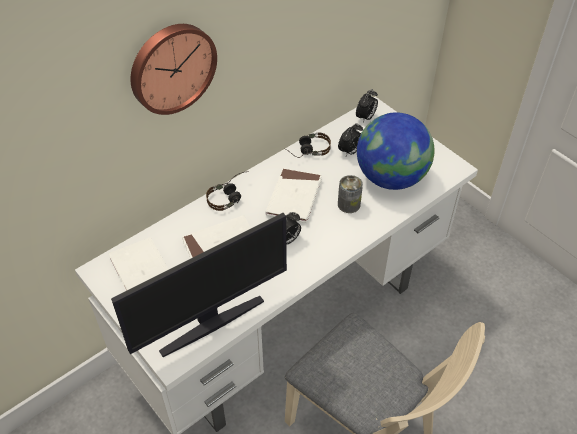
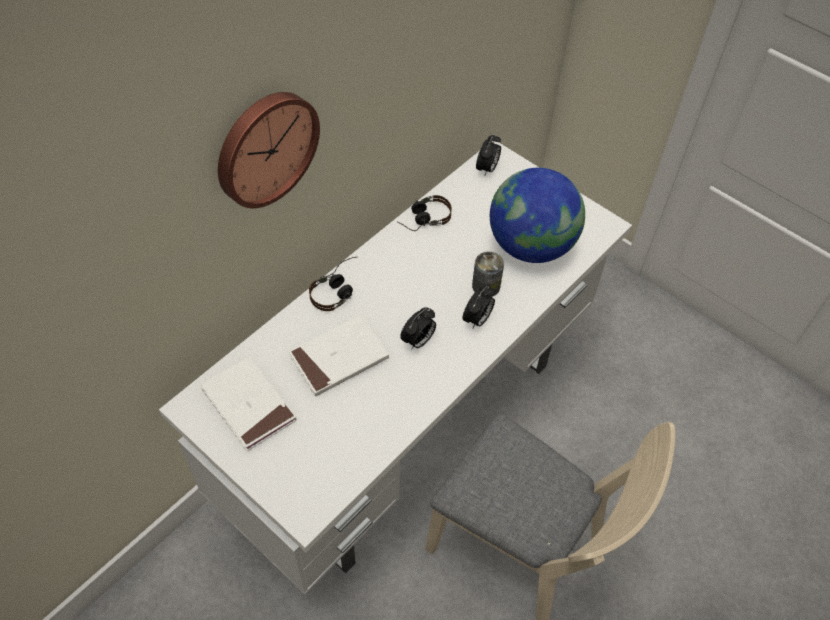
camera: 10 degrees left, 5 degrees up
(211, 323) = (345, 459): monitor -> none
(294, 198) = (417, 284): white book -> none
(350, 152) = (475, 216): alarm clock -> alarm clock (477, 320)

